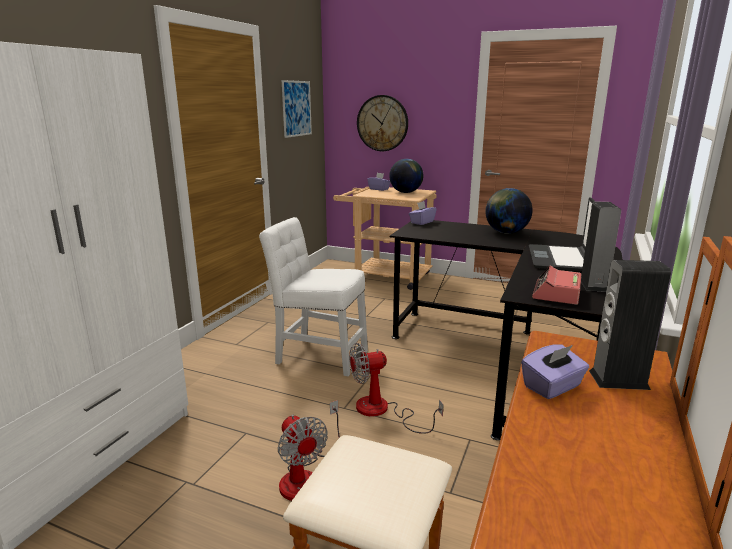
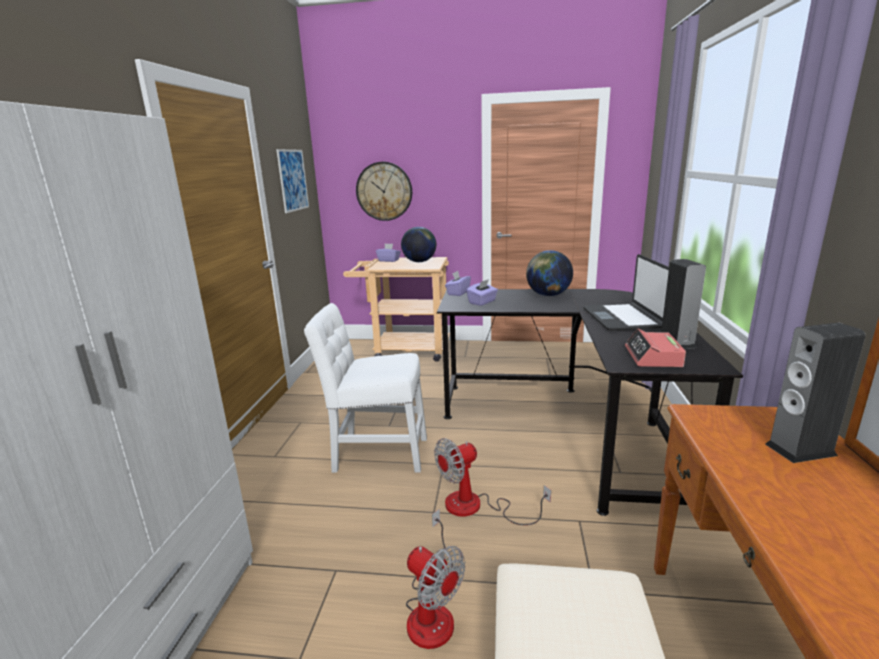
camera: 15 degrees left, 0 degrees up
(552, 387) = (752, 472): purple tissue box -> purple tissue box (482, 302)

